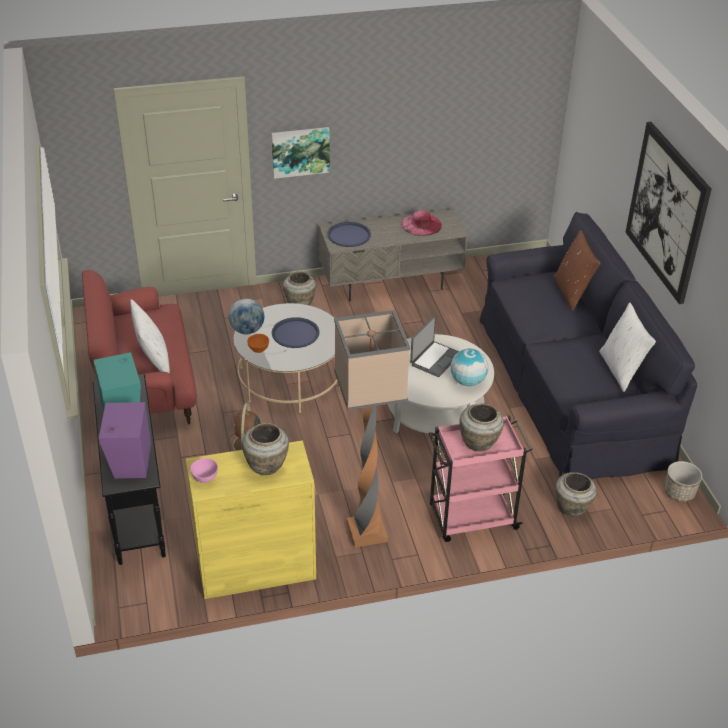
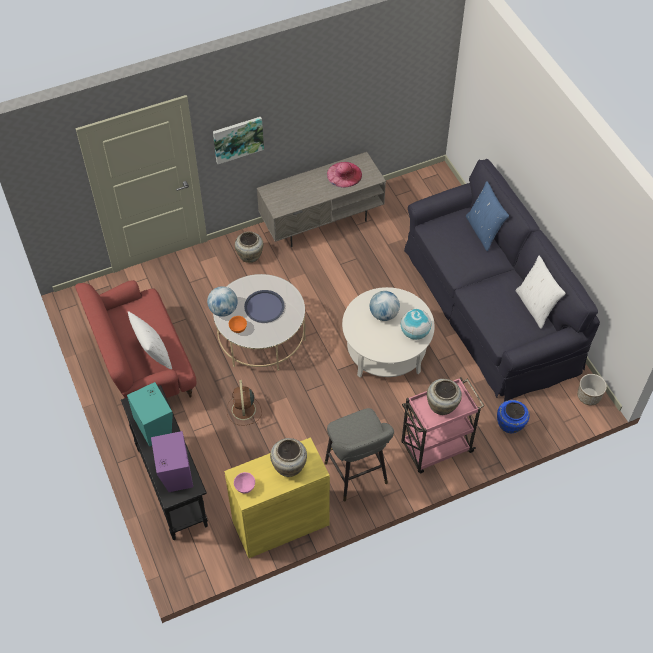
camera: 10 degrees left, 15 degrees up
(349, 235) = (285, 196): blue tray -> none
(366, 533) = (357, 476): floor lamp -> grey stool
(434, 359) = (383, 314): laptop -> globe
(572, 293) = (483, 231): brown pillow -> blue pillow
(572, 509) = (510, 425): beige vase -> blue vase
(667, 212) = (564, 182): picture -> none

